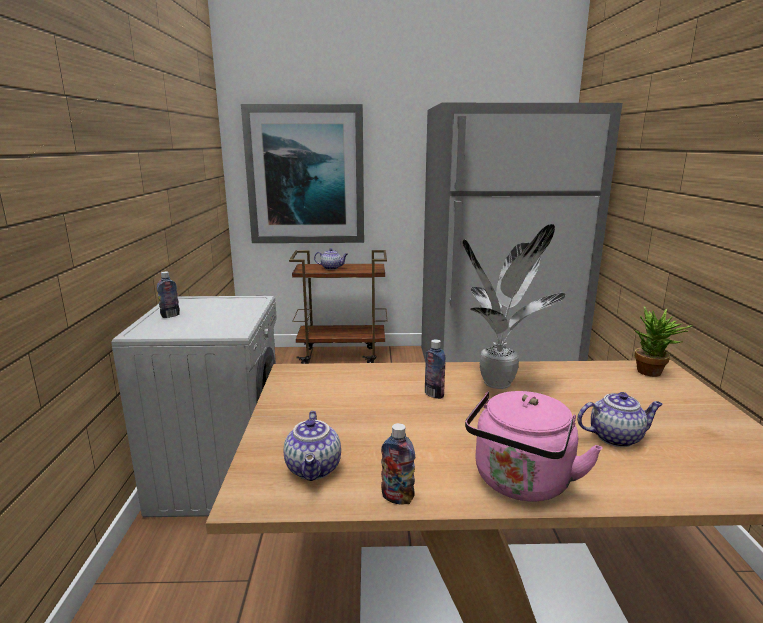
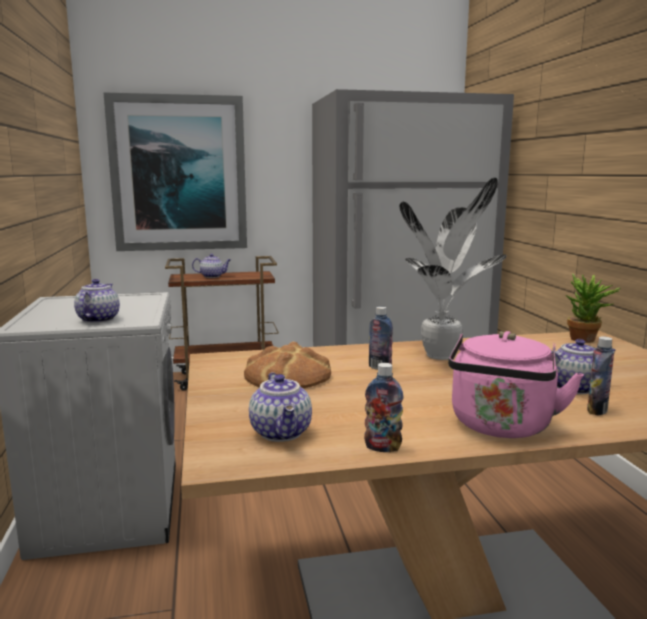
camera: 10 degrees left, 5 degrees down
(170, 315) = (53, 312): bottle -> bottle (597, 410)
(202, 327) = (98, 319): none -> teapot
(347, 397) = (288, 375): none -> bread

